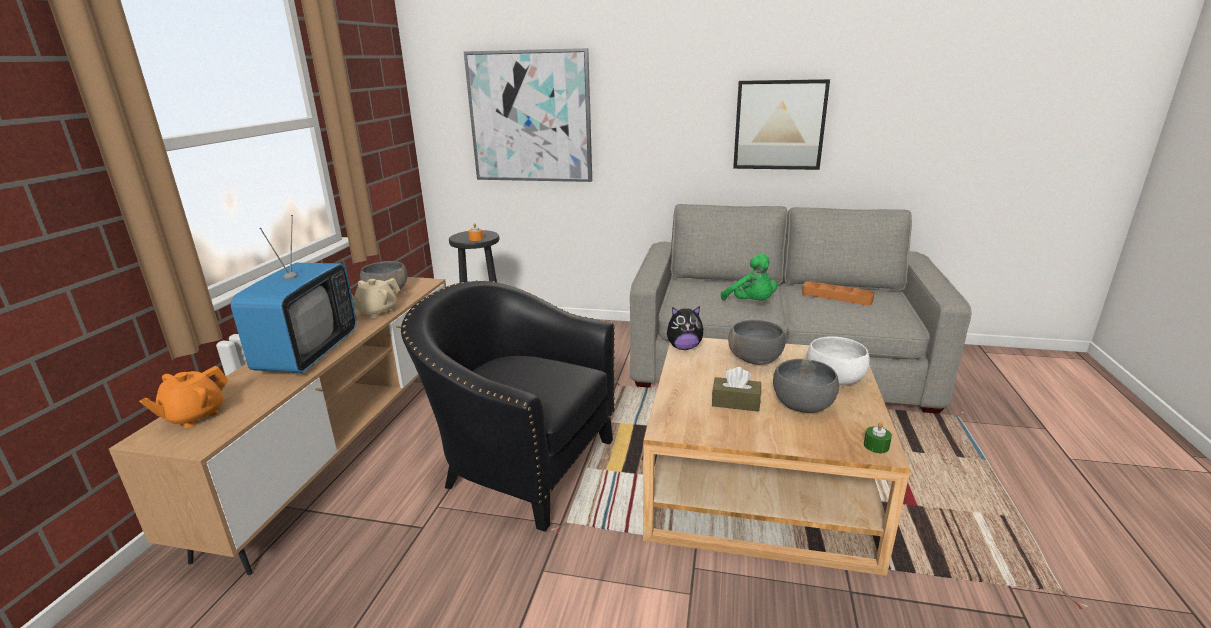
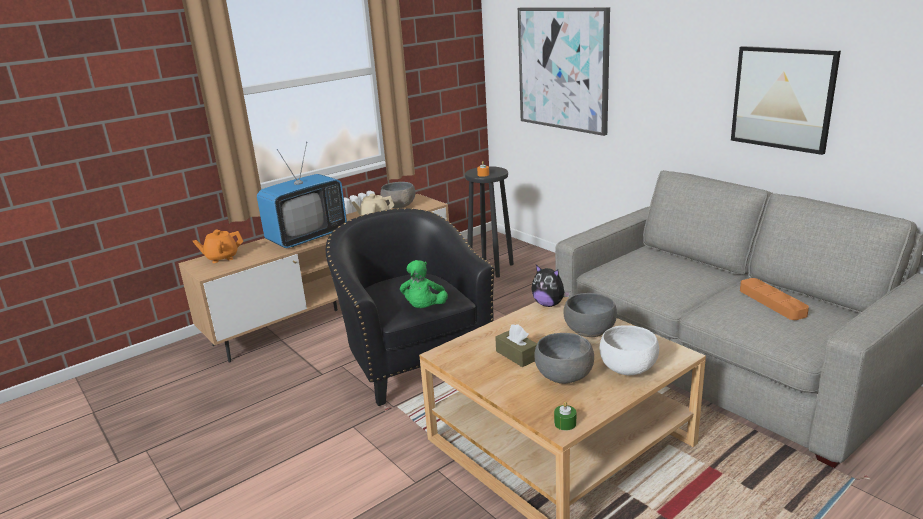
camera: 40 degrees right, 0 degrees up
(751, 303) = (670, 285): green plush toy -> green plush toy (424, 309)

